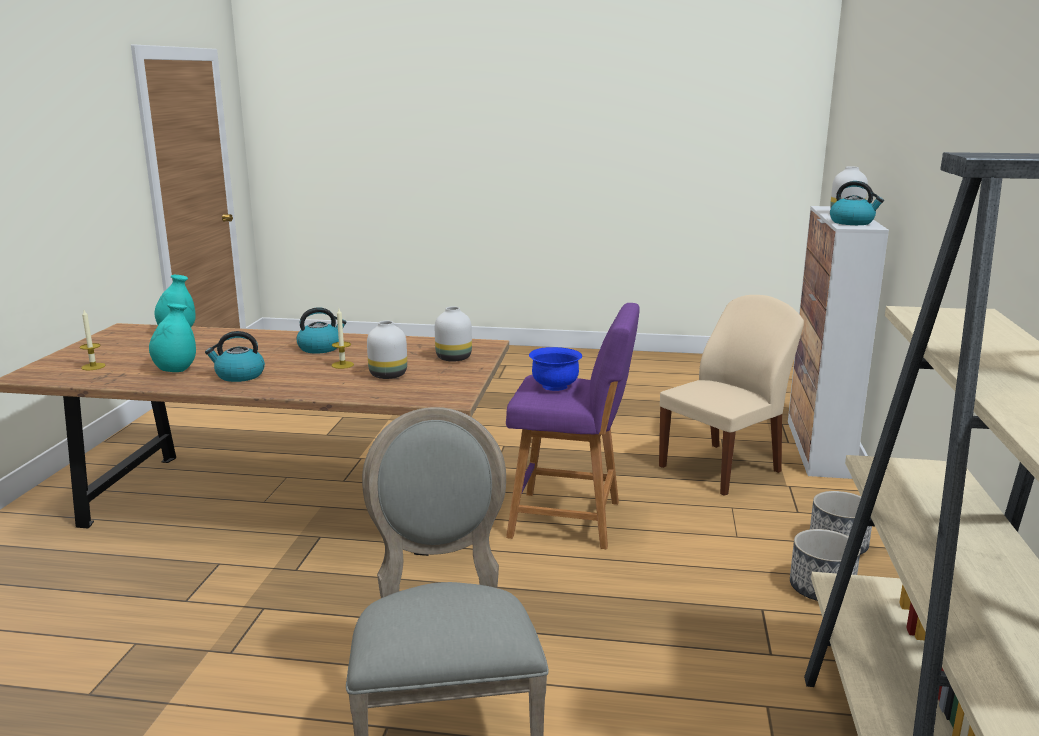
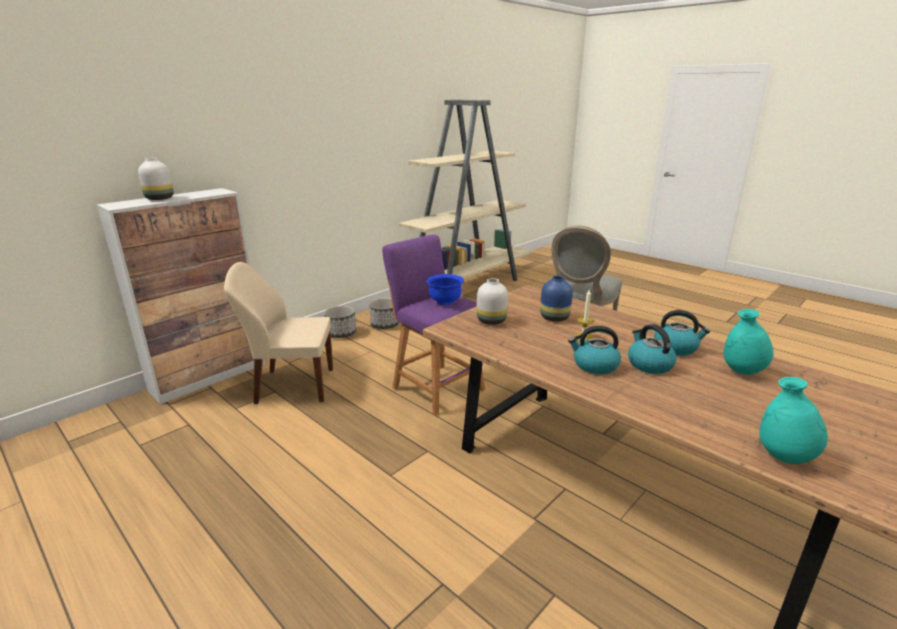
camera: 145 degrees left, 5 degrees up
(93, 366) = (847, 404): candle -> none
(387, 375) = (555, 317): white vase -> blue vase
(852, 222) = (203, 193): kettle -> kettle (649, 364)

